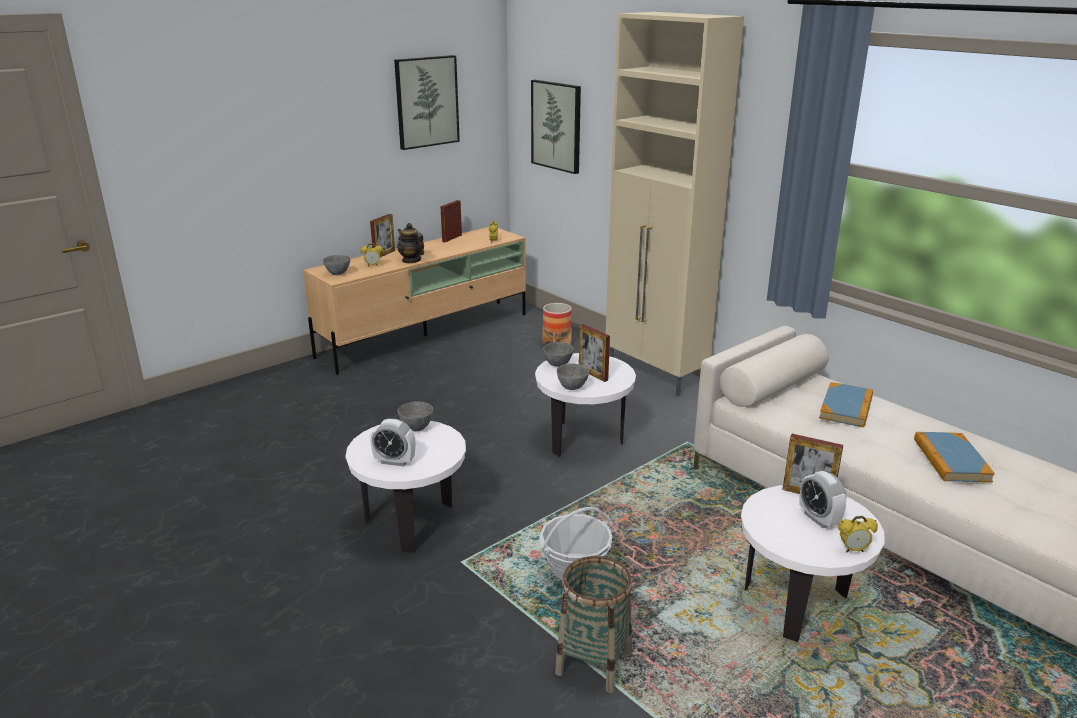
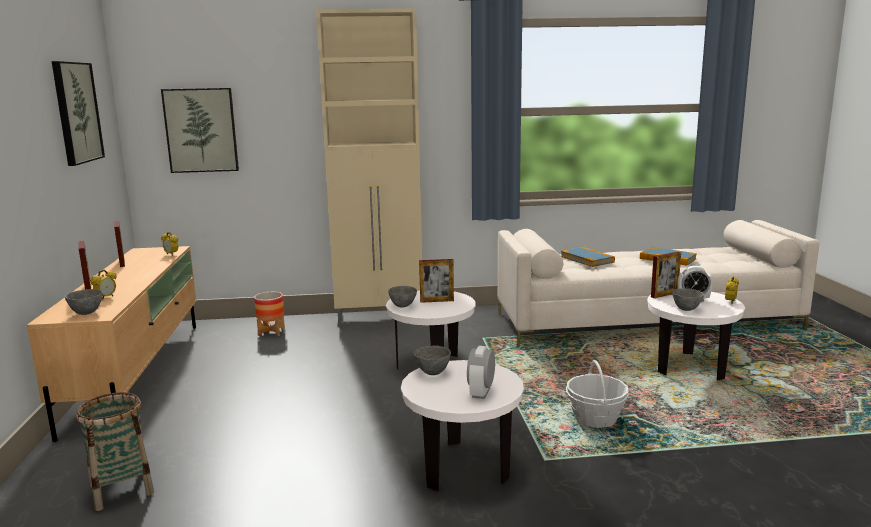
camera: 55 degrees left, 10 degrees down
(394, 461) = (481, 392): alarm clock -> alarm clock turned 150 degrees clockwise
(411, 260) = (135, 283): teapot -> none
(572, 387) = (447, 310): grey bowl -> grey bowl (686, 309)
(593, 662) = (708, 444): basket -> basket (121, 489)

